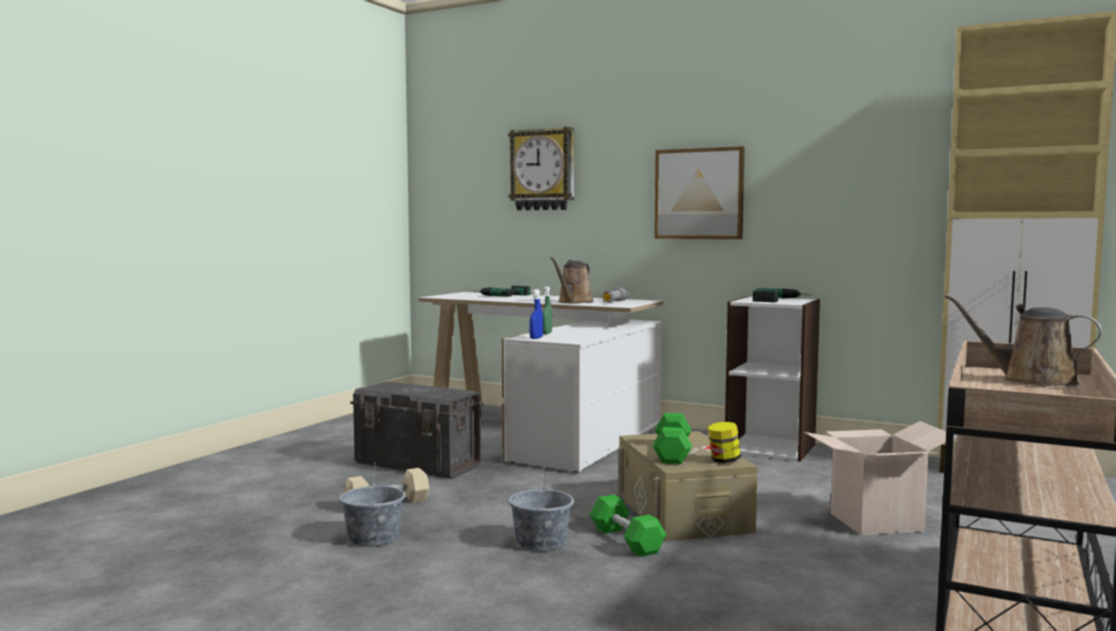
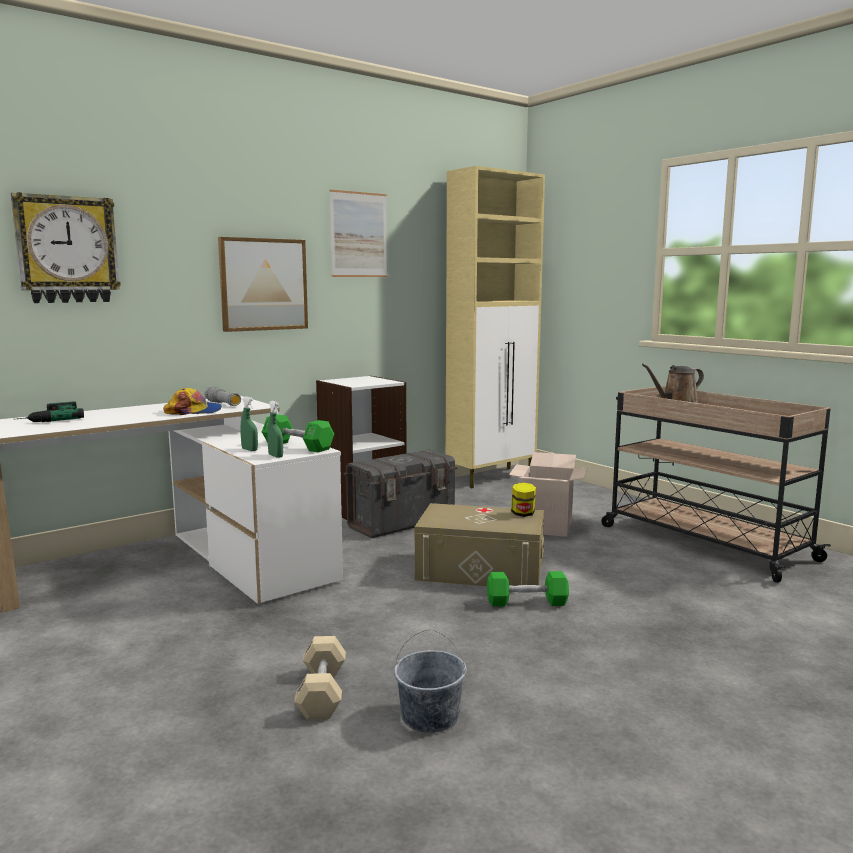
camera: 65 degrees left, 5 degrees up
(418, 465) = (194, 651): grey storage box -> grey storage box (402, 522)
(536, 338) = (275, 456): blue spray bottle -> green spray bottle
(541, 542) = (507, 634): grey bucket -> none
(574, 302) = (194, 411): brown watering can -> cap
(672, 452) = (488, 522): green dumbbell -> green dumbbell (298, 446)
(781, 300) = (365, 380): power drill -> none
(817, 135) = (359, 235): none -> picture

